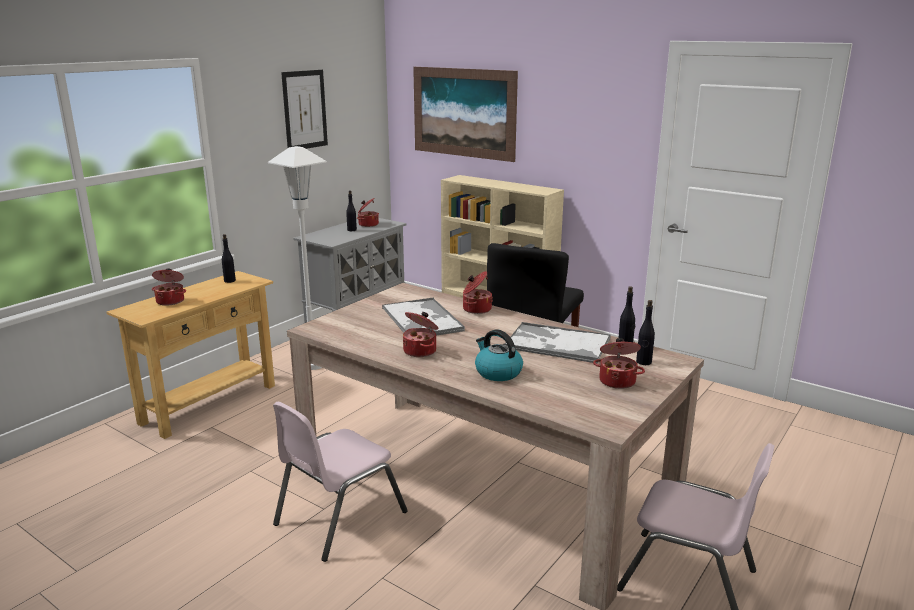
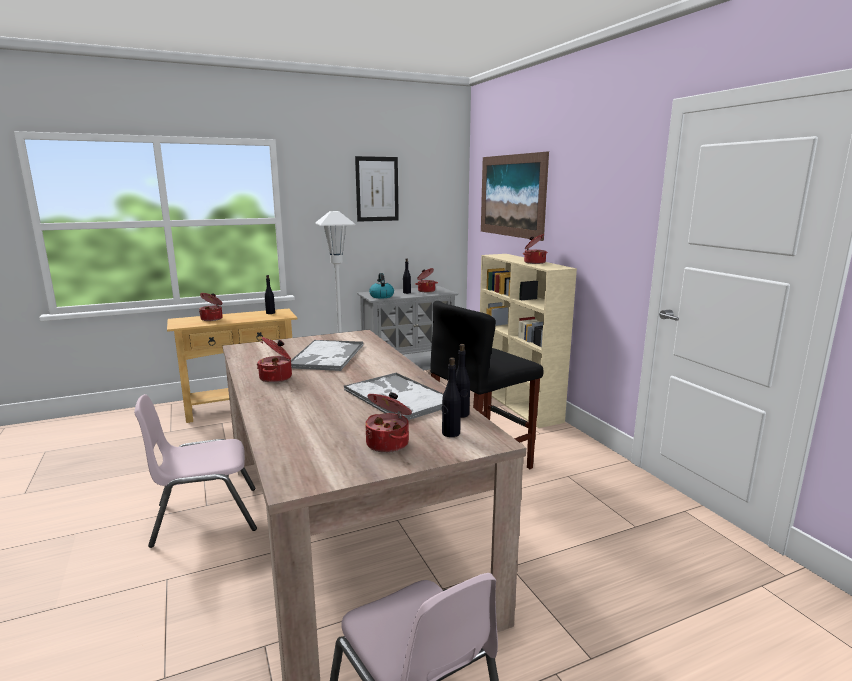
camera: 30 degrees right, 5 degrees down
(476, 309) = (385, 357): cooking pot -> cooking pot (534, 262)
(497, 372) = (298, 408): kettle -> kettle (381, 296)

